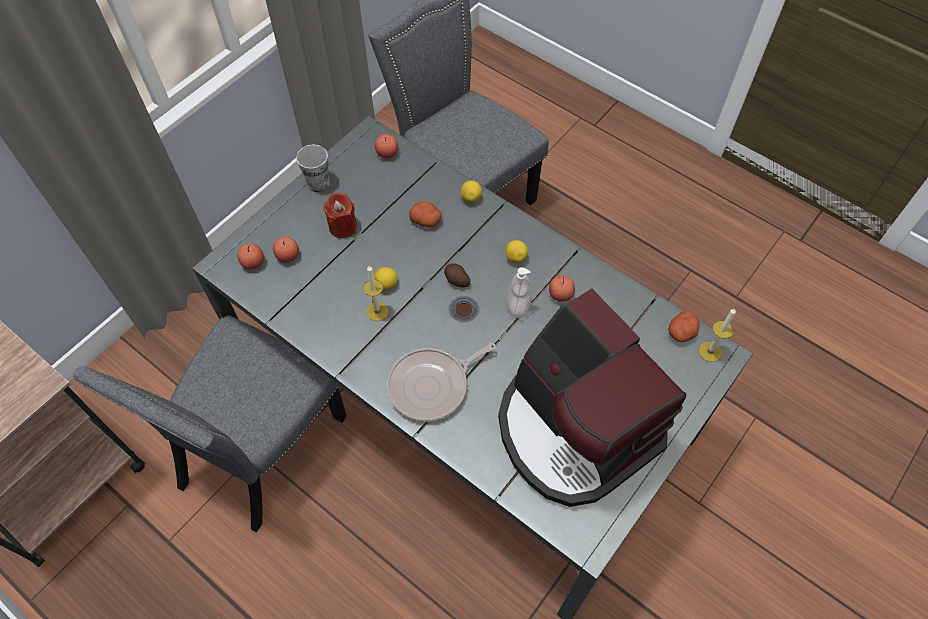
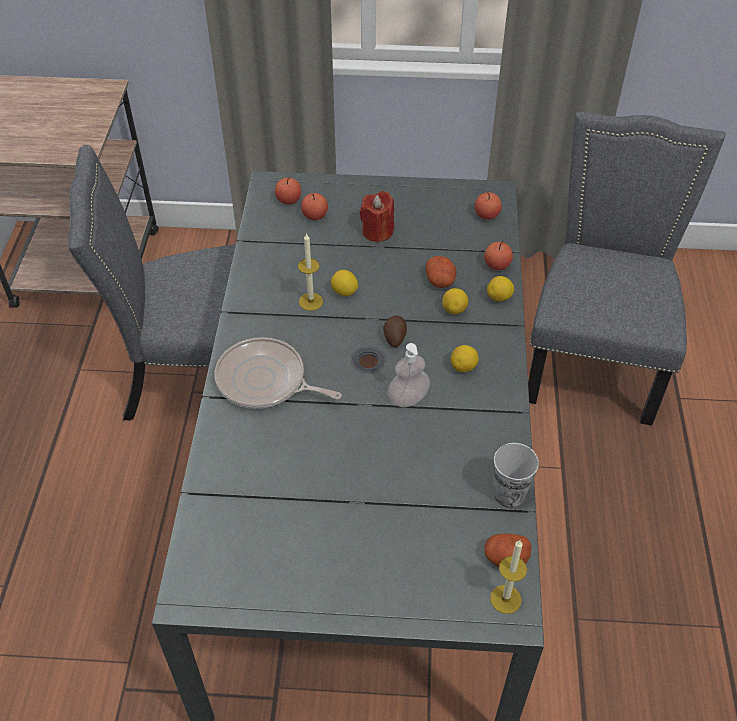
camera: 55 degrees right, 10 degrees down
(318, 183) = (407, 192): cup -> cup (509, 494)
(460, 230) = (454, 310): none -> lemon
(560, 294) = (454, 425): apple -> apple (497, 265)
(574, 429) = (305, 518): coffee machine -> none

